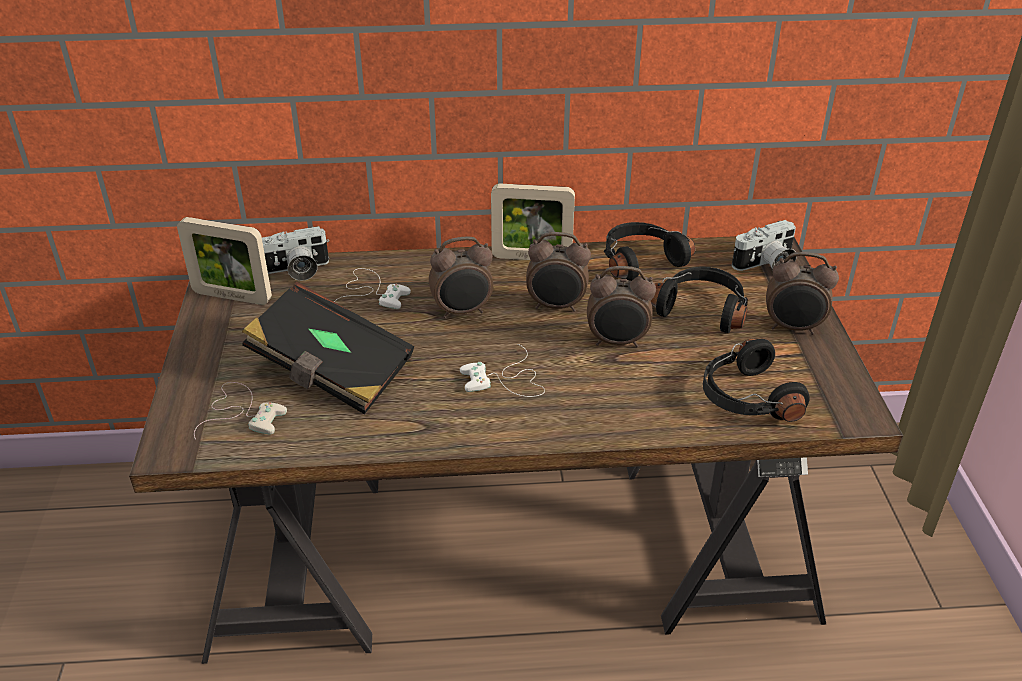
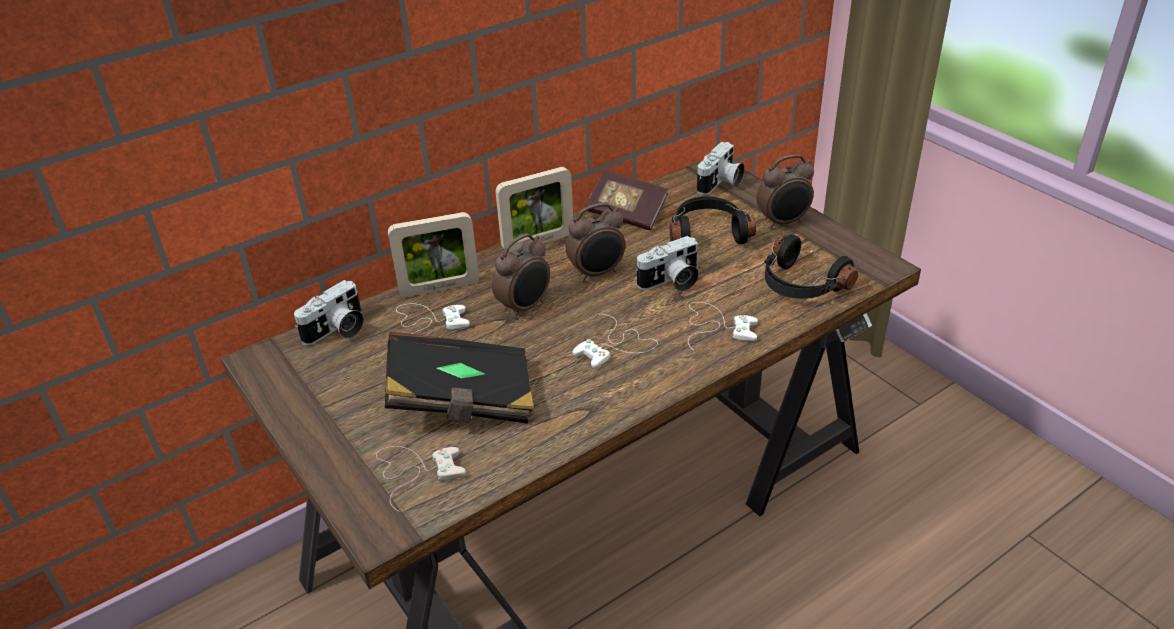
camera: 30 degrees left, 0 degrees up
(232, 296) = (298, 377): picture frame -> picture frame (439, 288)
(617, 342) = (671, 282): alarm clock -> camera
(619, 402) = (716, 326): none -> white game controller
(640, 261) = (626, 214): black headphones -> book

